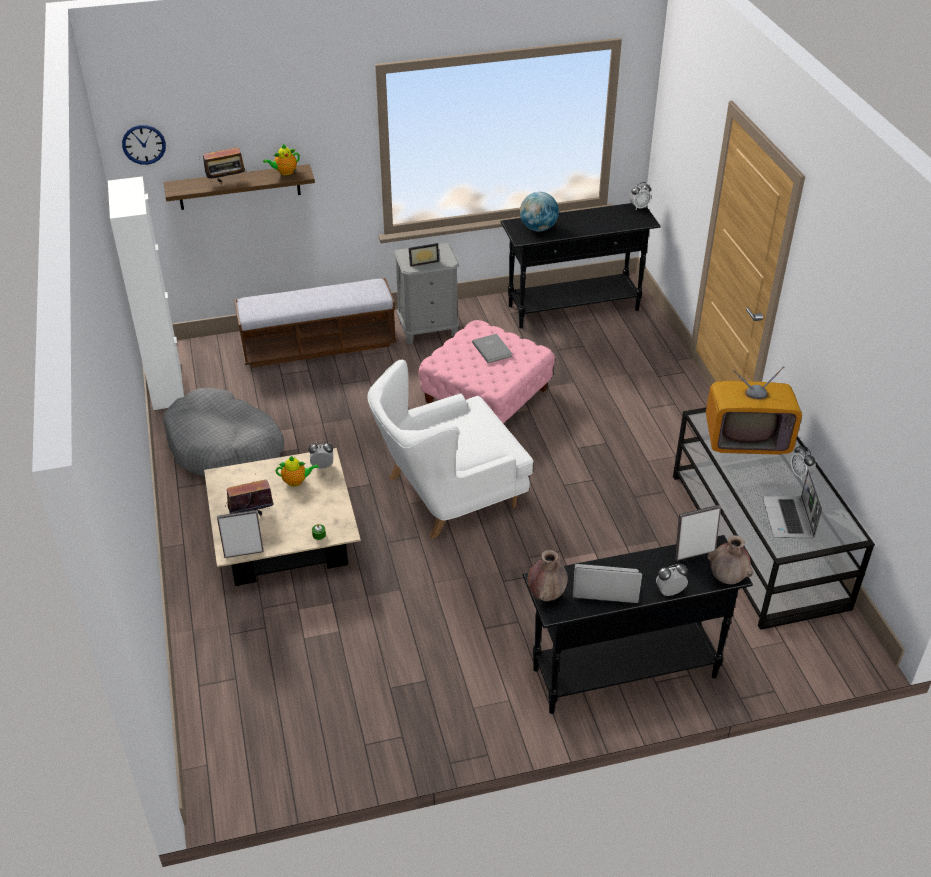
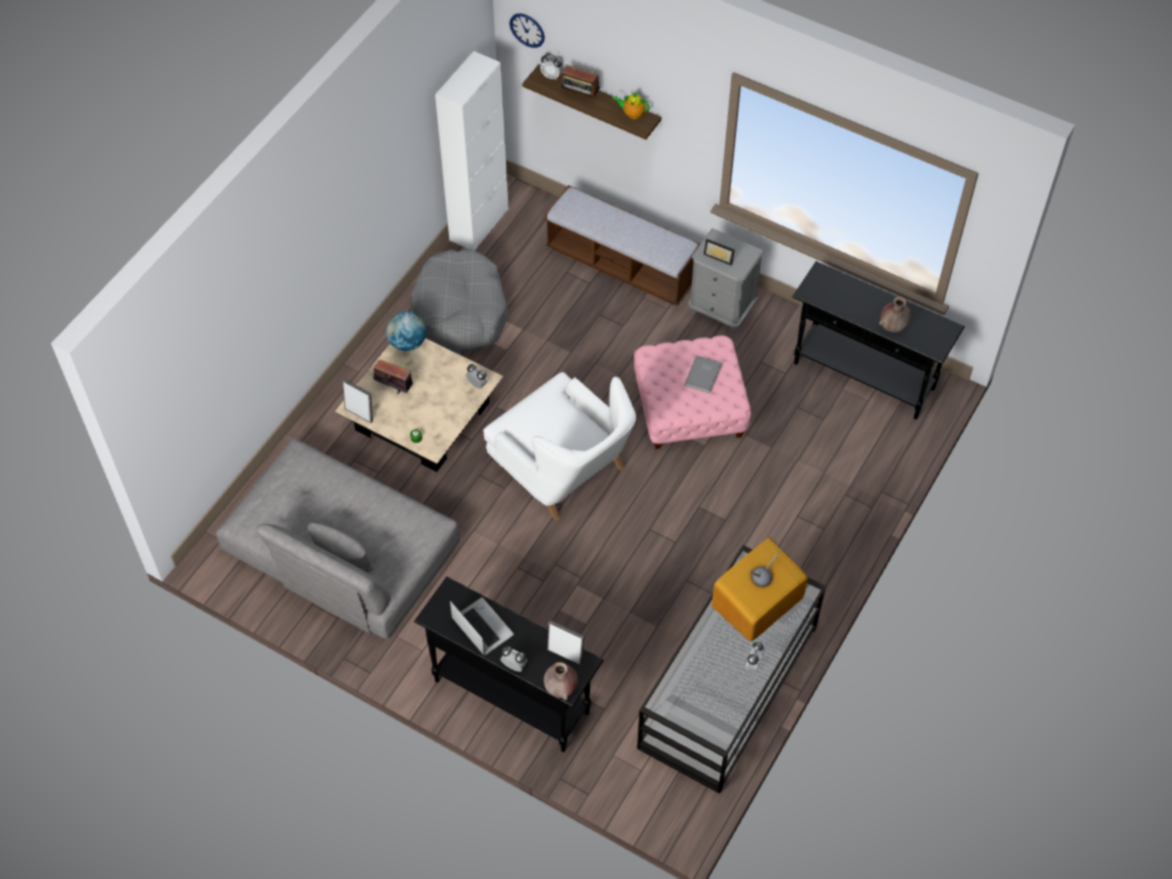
camera: 45 degrees right, 15 degrees up
(296, 481) = (448, 384): teapot -> none
(335, 682) = (340, 549): none -> grey sofa
(448, 493) = (563, 469): white armchair -> white armchair turned 150 degrees counterclockwise
(538, 228) = (834, 291): globe -> globe (407, 343)
(546, 595) = (440, 602): brown vase -> brown vase (892, 327)
(639, 207) = (951, 330): alarm clock -> alarm clock (551, 76)
(747, 438) = (757, 605): television -> television turned 90 degrees clockwise
(789, 519) = (694, 688): laptop -> none

